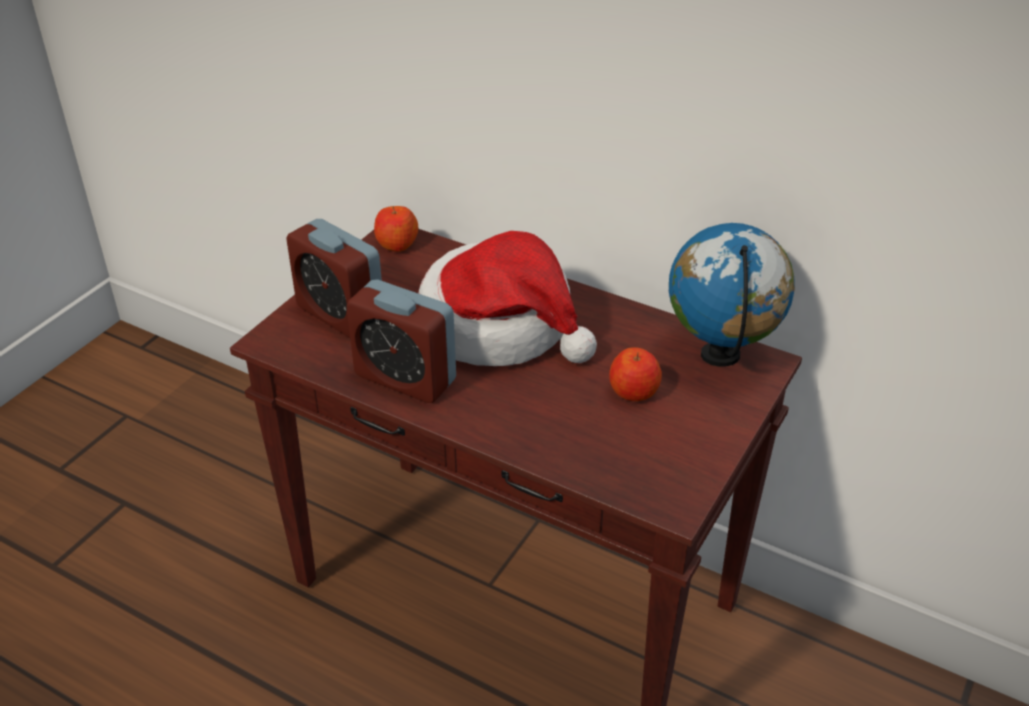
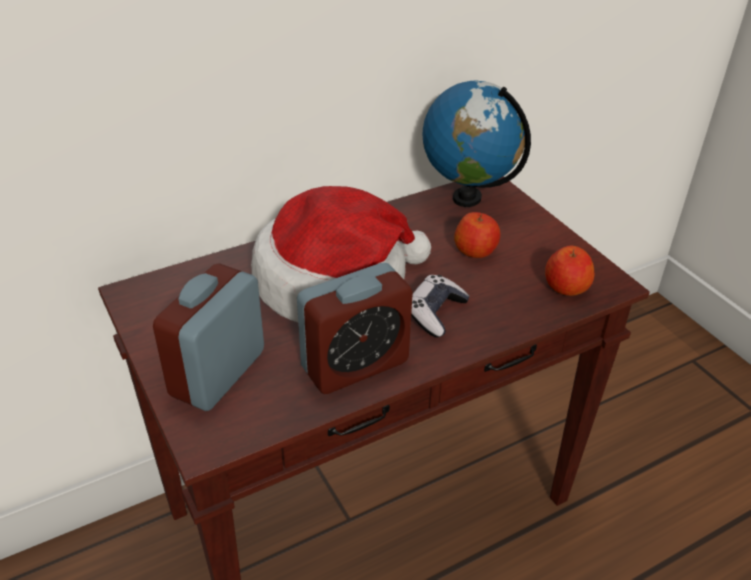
camera: 60 degrees left, 0 degrees up
(340, 314) = (218, 373): alarm clock -> alarm clock turned 135 degrees clockwise
(397, 244) = (149, 296): apple -> apple (566, 287)
(512, 398) = (435, 313): none -> game controller

